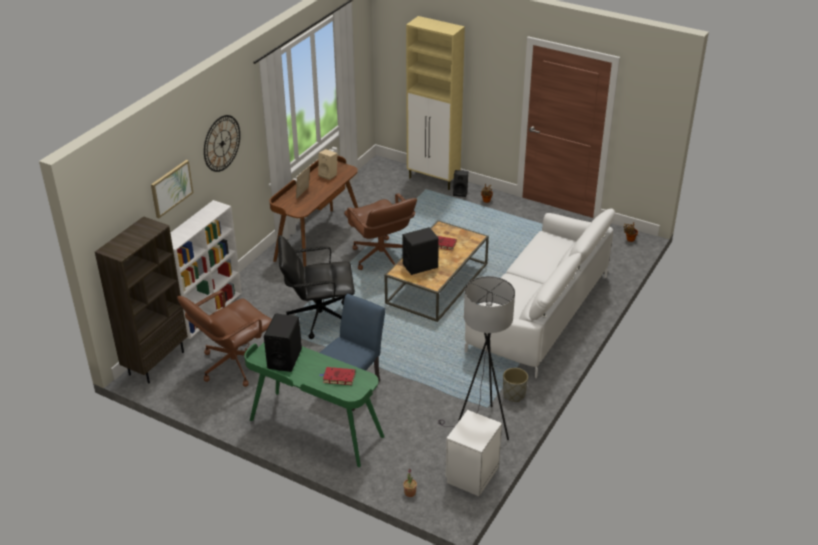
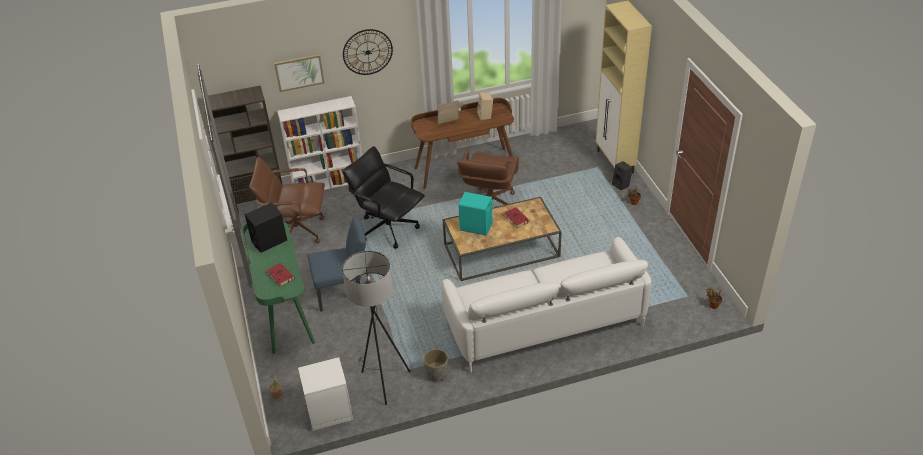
camera: 45 degrees right, 5 degrees up
(420, 265) = (476, 227): black speaker -> turquoise speaker

